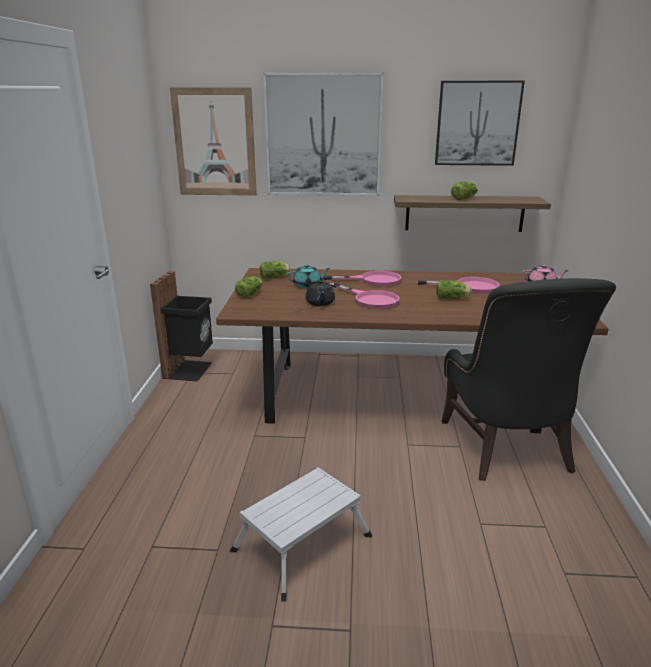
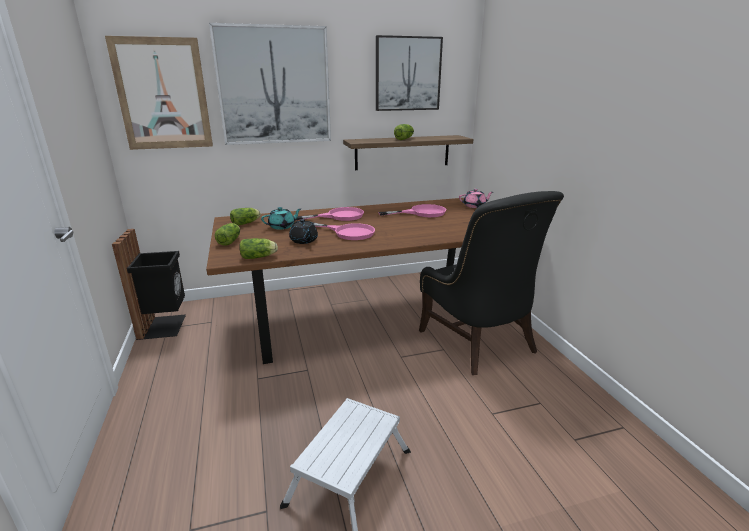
camera: 20 degrees left, 0 degrees up
(453, 298) = (416, 223): lettuce -> lettuce (259, 257)

